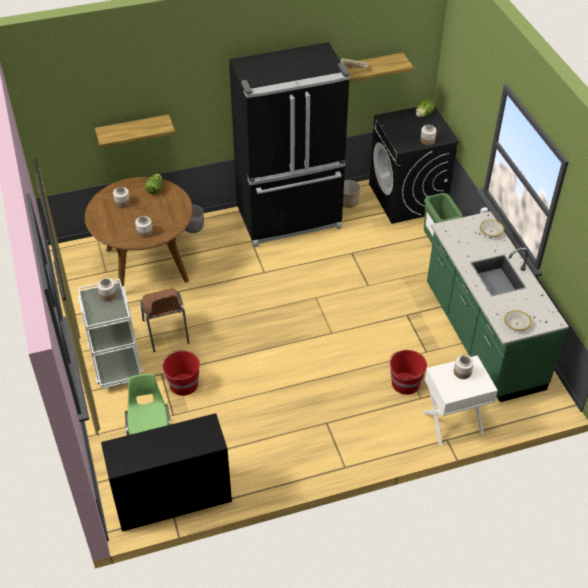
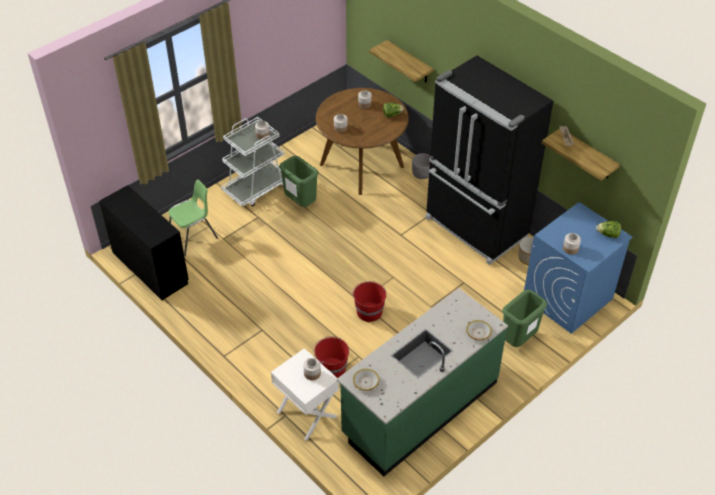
camera: 65 degrees right, 0 degrees up
(166, 332) = (300, 203): brown chair -> green trash can
(183, 384) = (254, 232): red bucket -> red bucket (369, 311)
(407, 198) = (567, 298): black washing machine -> blue washing machine

